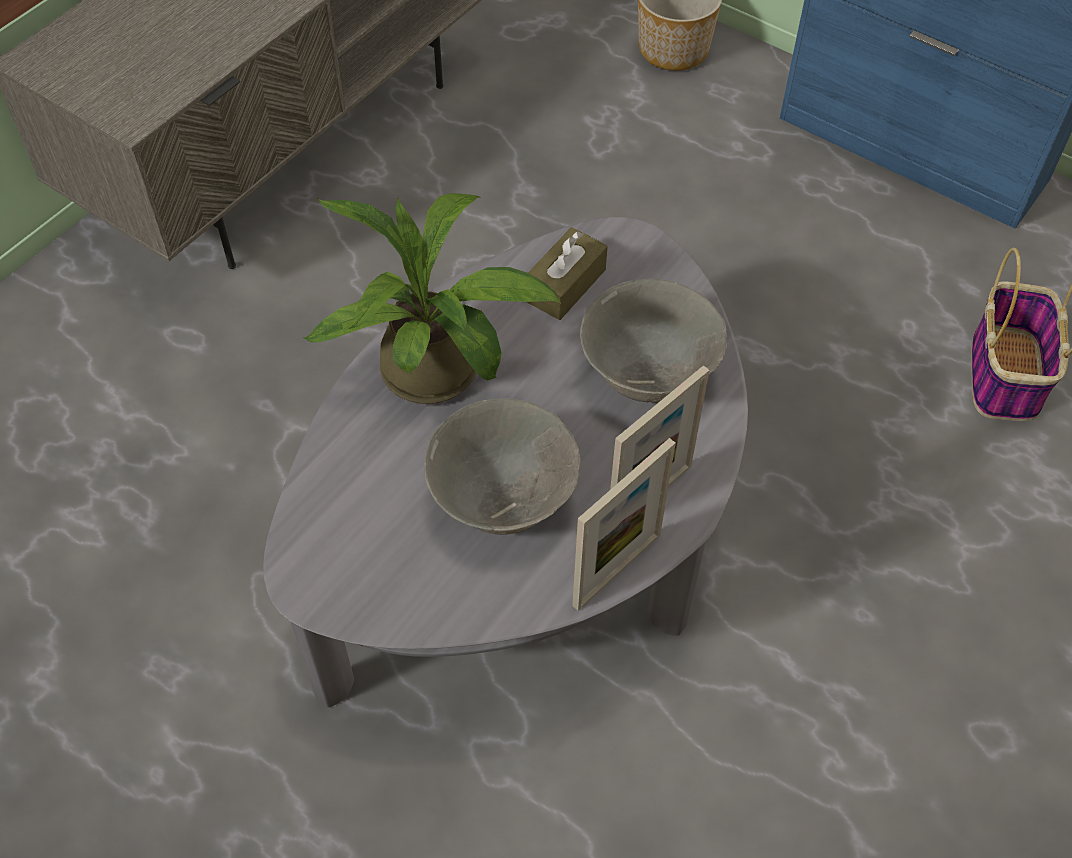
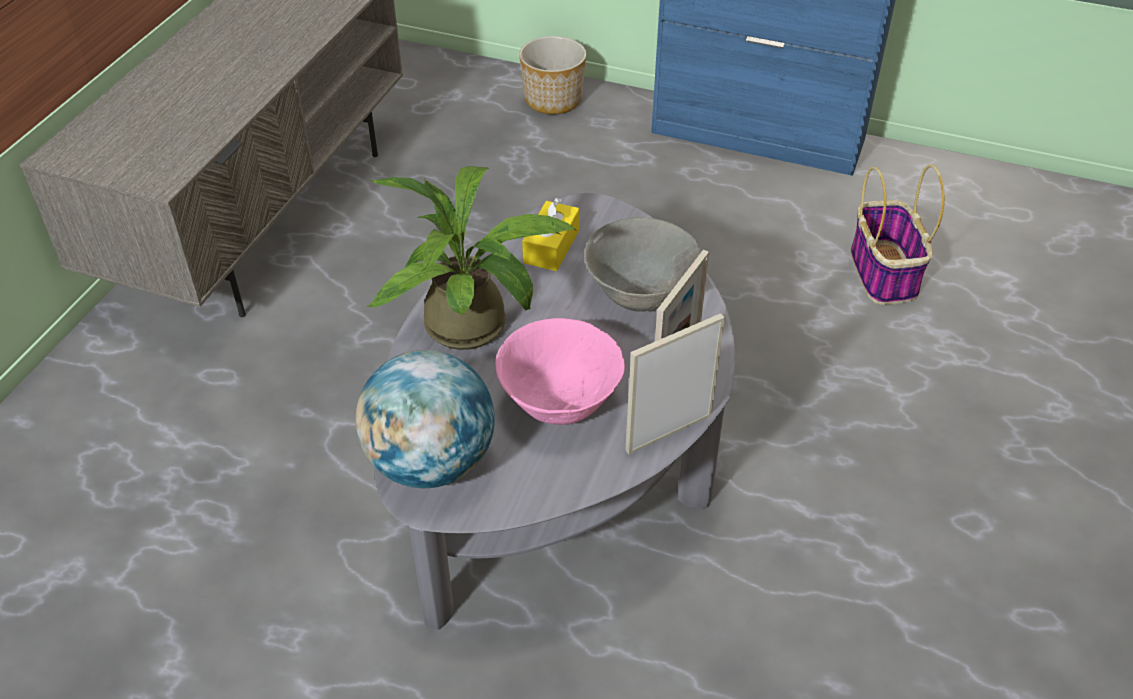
camera: 15 degrees left, 10 degrees down
(332, 541) = (430, 462): none -> globe
(502, 499) = (559, 403): grey bowl -> pink bowl
(565, 285) = (551, 246): brown tissue box -> yellow tissue box
(617, 570) = (668, 433): picture frame -> picture frame turned 150 degrees counterclockwise

